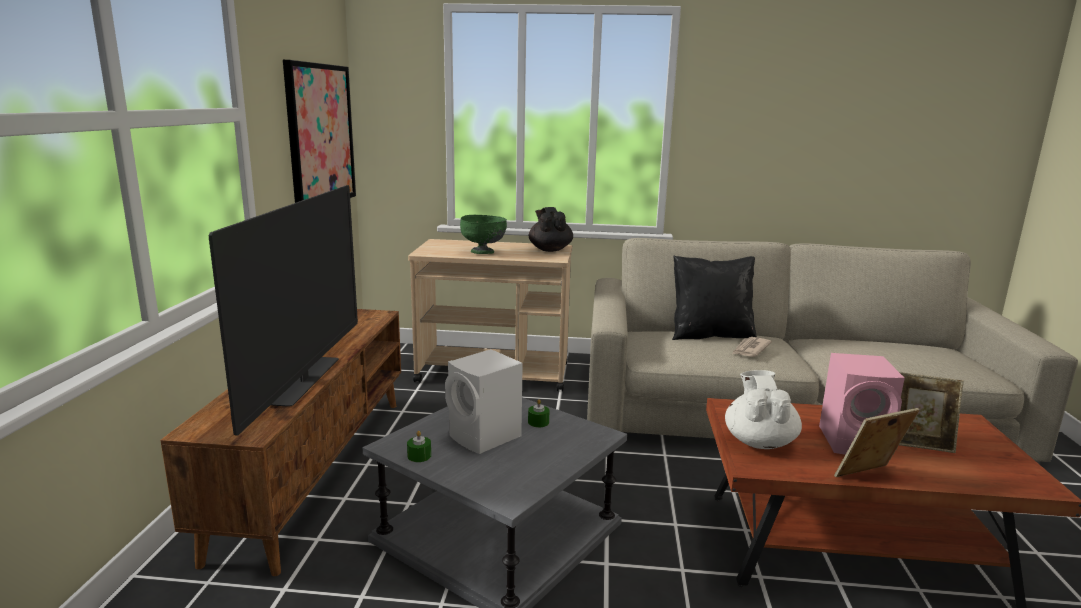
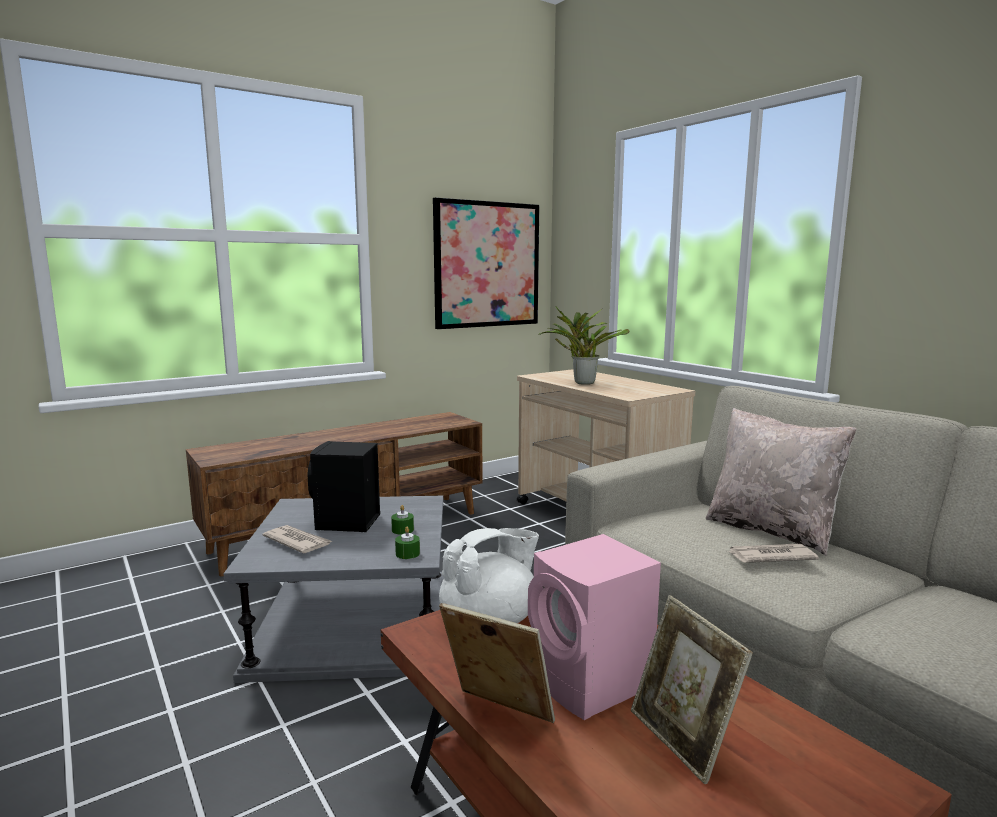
camera: 50 degrees right, 5 degrees down
(306, 381) = (310, 444): television -> none
(419, 456) = (287, 515): green candle -> green candle (407, 553)
(483, 252) = (581, 382): green bowl -> potted plant
(486, 437) = (346, 523): white speaker -> black speaker
(494, 468) = (297, 542): none -> newspaper
(550, 249) = (654, 390): black teapot -> none
(710, 335) = (771, 530): black pillow -> beige pillow

